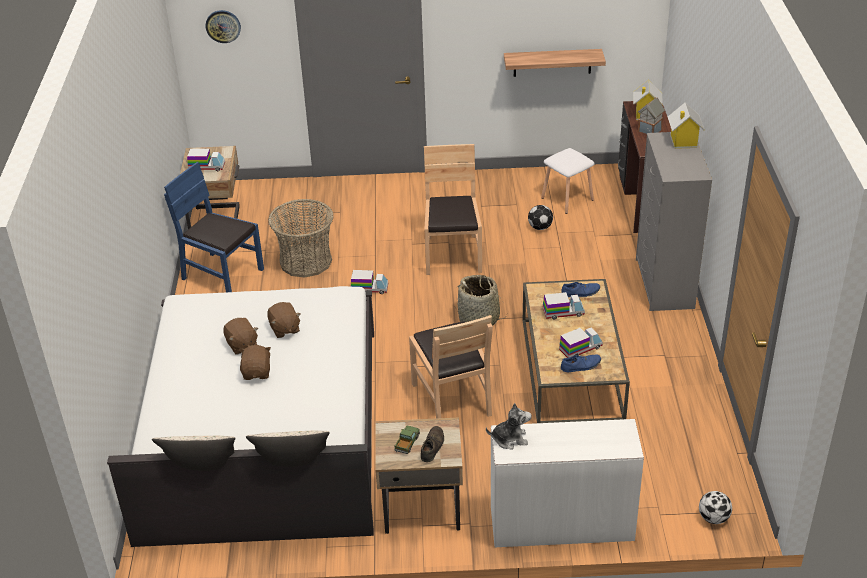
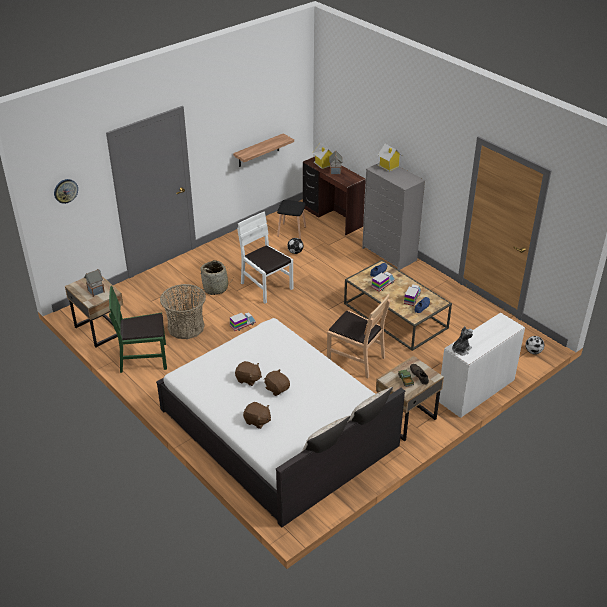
camera: 40 degrees left, 0 degrees up
(207, 167) = (95, 291): toy truck -> toy house
(222, 275) = (143, 358): blue chair -> green chair
(284, 329) = (262, 359): brown plush toy -> brown plush toy (257, 421)
(452, 255) = (266, 286): brown chair -> white chair
(479, 319) = (321, 313): basket -> basket (216, 288)
(566, 199) = (291, 231): white stool -> black stool

